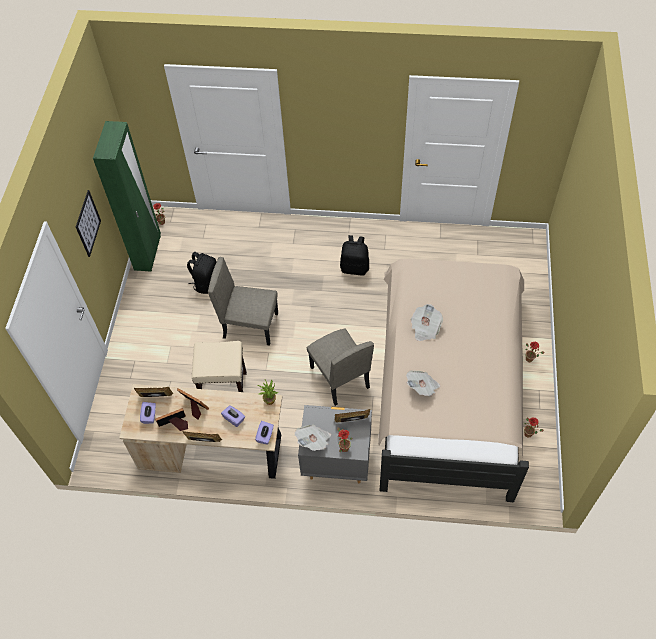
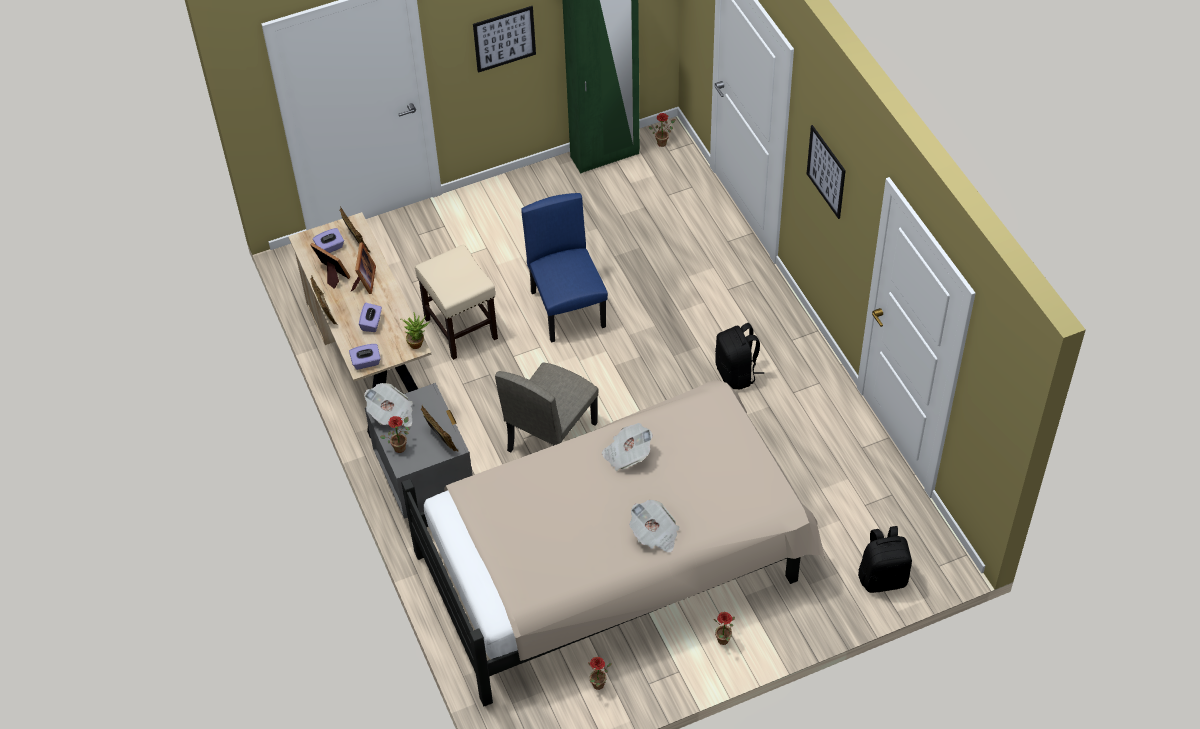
camera: 60 degrees right, 5 degrees down
(206, 283) = (600, 234): black backpack -> black backpack (883, 577)
(250, 325) = (568, 309): beige chair -> blue chair
(337, 120) = (826, 171): none -> picture
(422, 387) = (534, 489): newspaper -> newspaper (654, 534)

